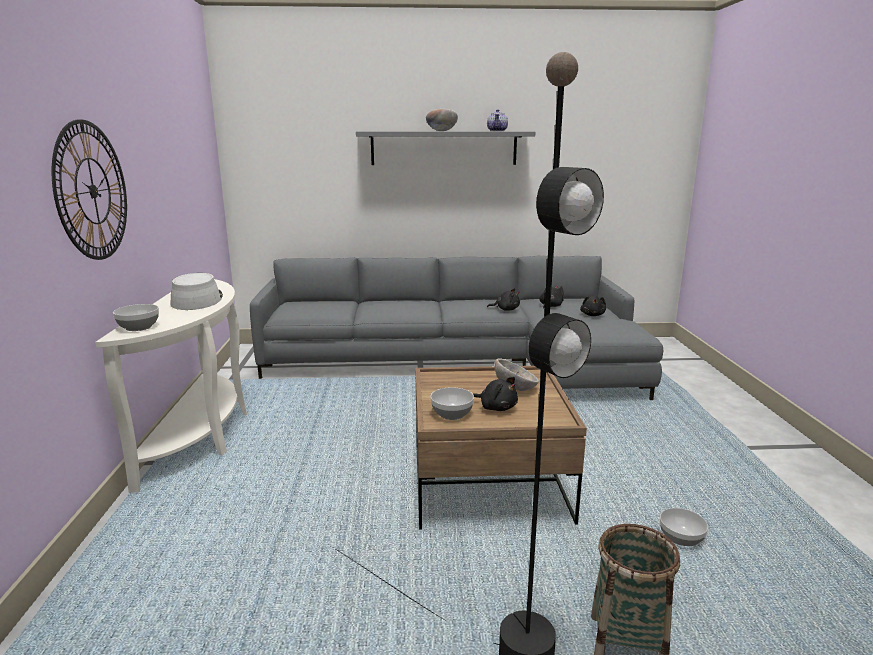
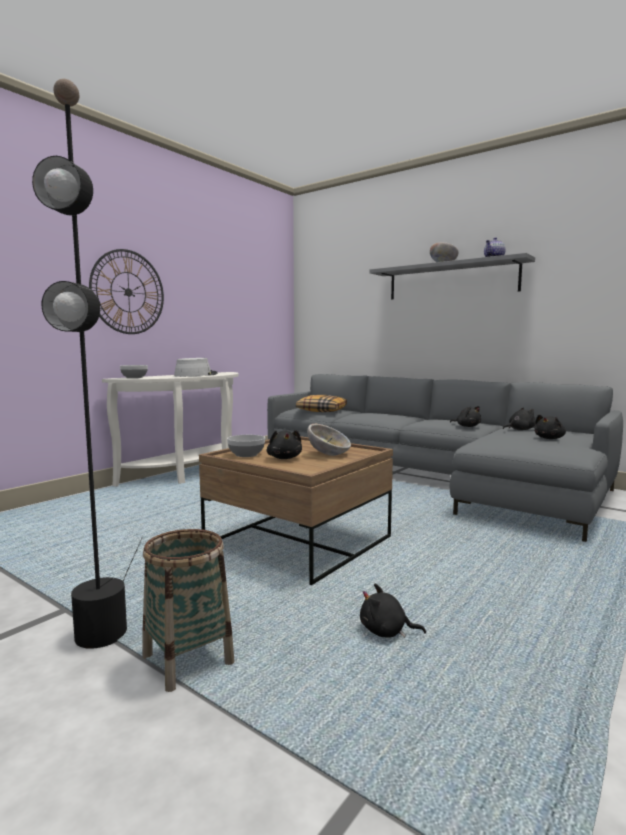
camera: 40 degrees right, 10 degrees down
(321, 309) = (321, 410): none -> pillow
(681, 538) = (386, 632): bowl -> black plush toy

